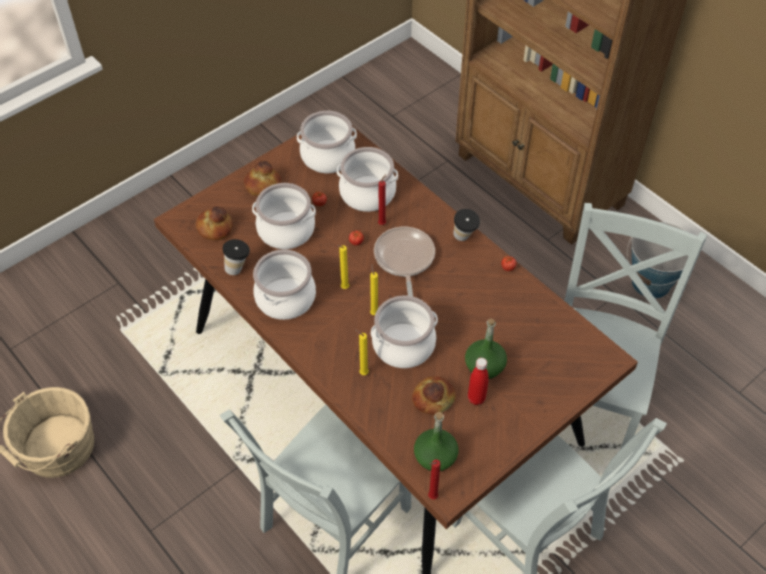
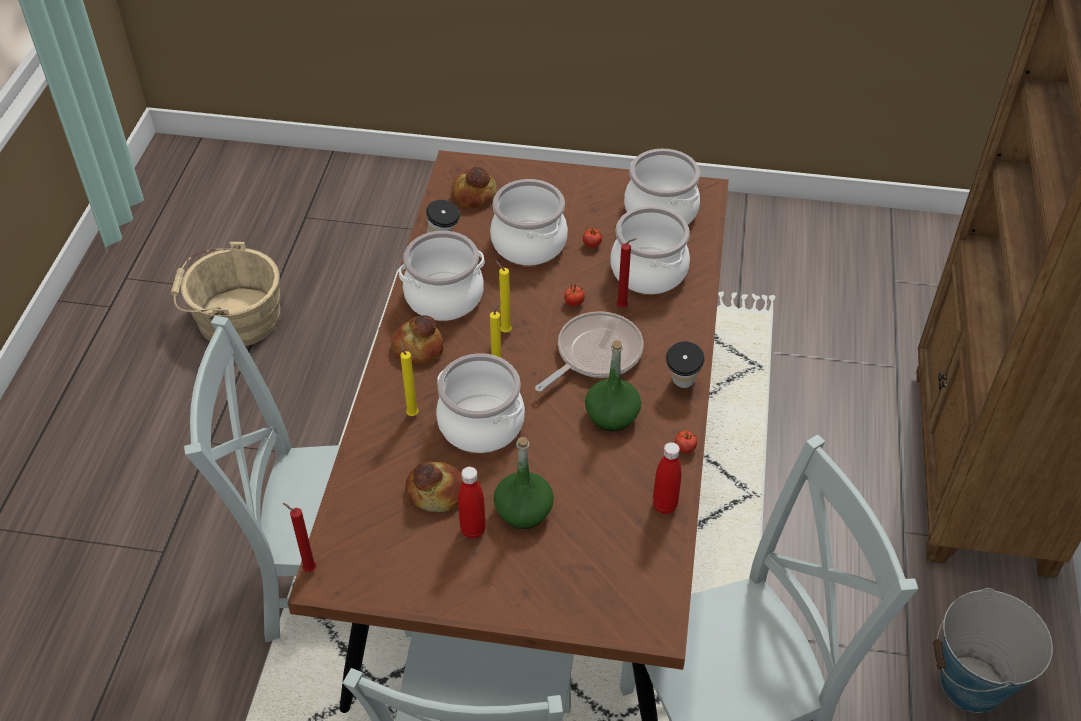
camera: 50 degrees right, 5 degrees down
(262, 185) = (565, 192): bread -> bread (417, 348)
(435, 457) = (362, 540): green bottle -> green bottle (612, 416)
(537, 303) = (664, 506): none -> red bottle

